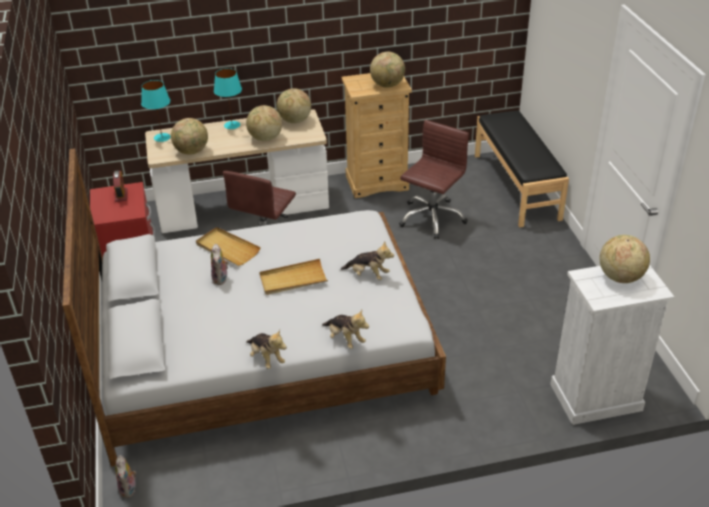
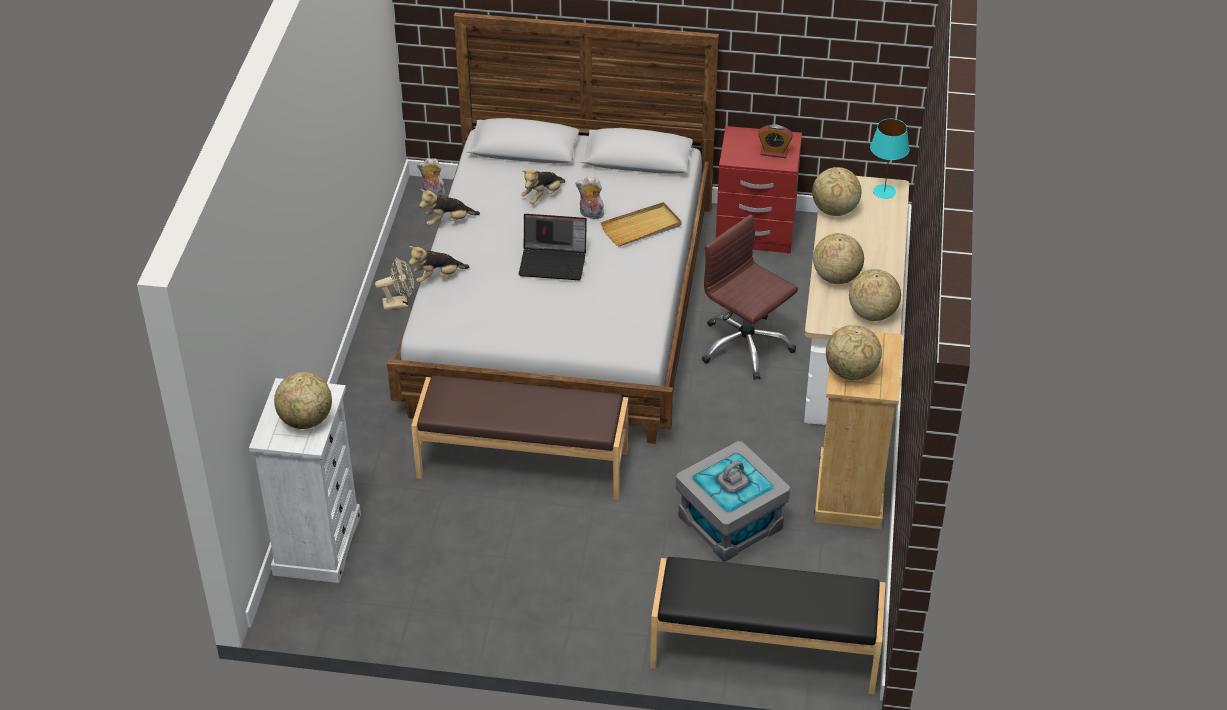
camera: 110 degrees right, 5 degrees up
(232, 125) = (888, 255): turquoise table lamp -> none
(293, 279) = (554, 262): beige tray -> laptop
(303, 452) = (399, 303): none -> beige fan
(368, 275) = (527, 320): plush toy -> plush toy (543, 196)
(431, 218) = (730, 523): brown office chair -> grey storage box
(442, 317) = (523, 463): none -> brown bench

